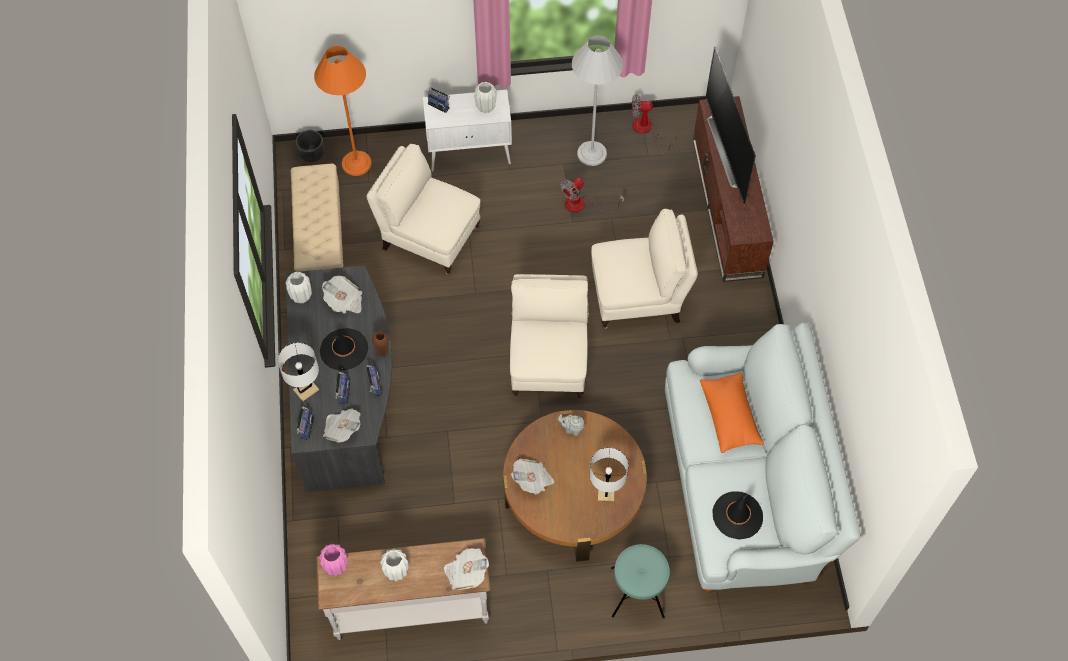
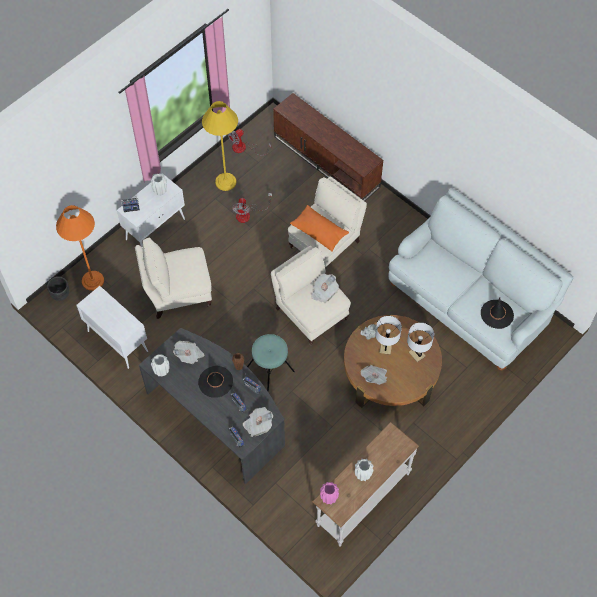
camera: 40 degrees left, 0 degrees up
(306, 390) = (216, 419): white table lamp -> white table lamp (385, 347)
(322, 243) = (117, 341): beige bench -> white cabinet
(466, 573) = (399, 446): newspaper -> newspaper (323, 292)
(592, 153) = (225, 182): white floor lamp -> yellow floor lamp
(637, 592) = (468, 397): turquoise stool -> turquoise stool (270, 369)
(729, 150) = (315, 126): television -> none
(730, 417) = (447, 267): orange pillow -> orange pillow (319, 232)

